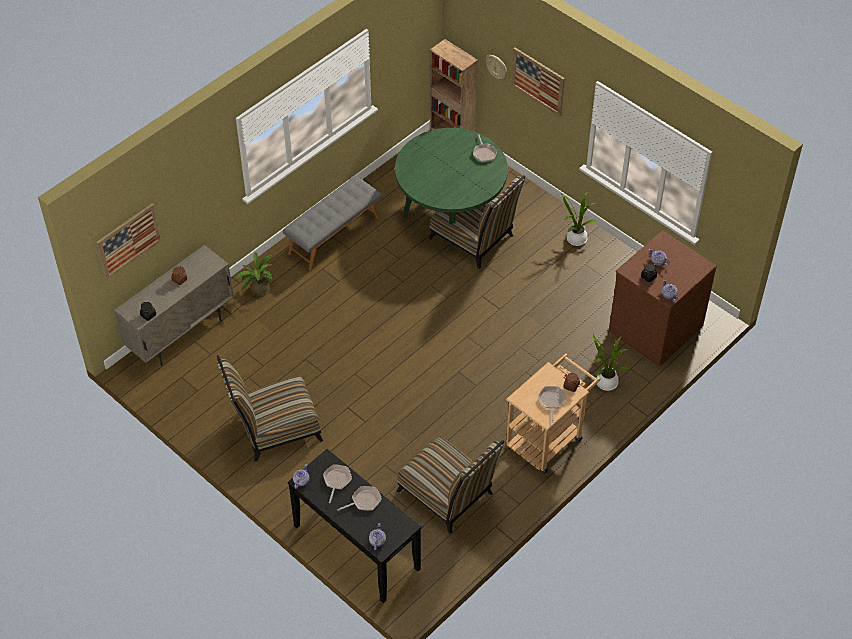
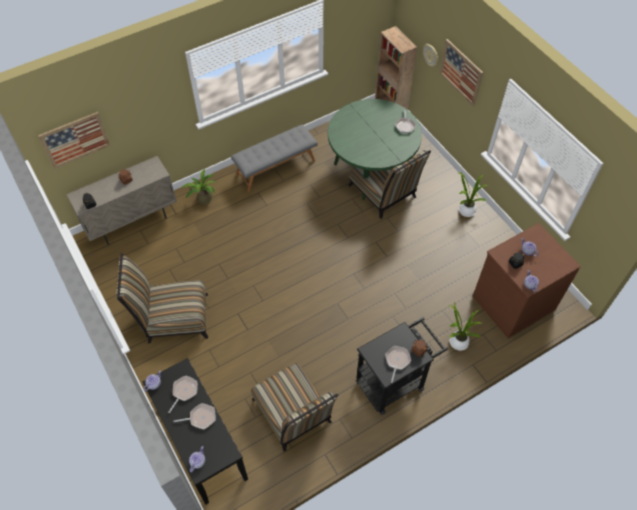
camera: 15 degrees right, 5 degrees up
(548, 437) = (394, 381): beige cart -> black cart

